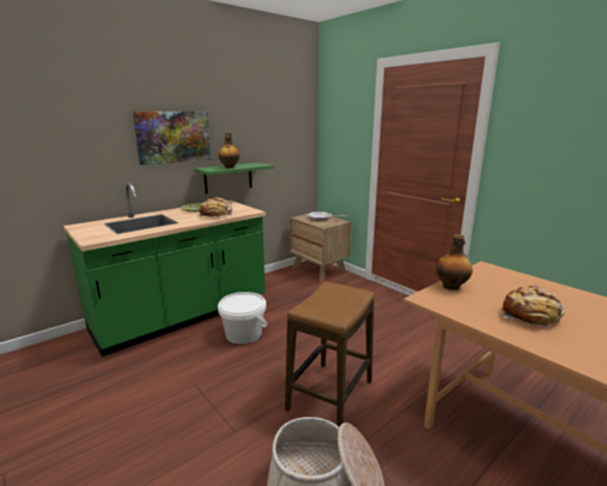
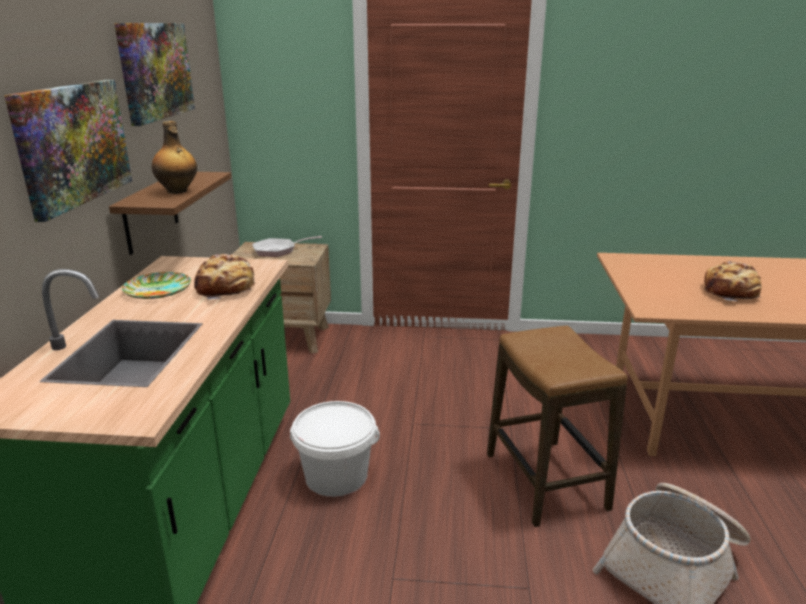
camera: 45 degrees left, 5 degrees up
(228, 178) = (150, 212): green shelf -> brown shelf
(249, 111) = (155, 71): none -> picture
(451, 286) = (638, 288): bottle -> none

